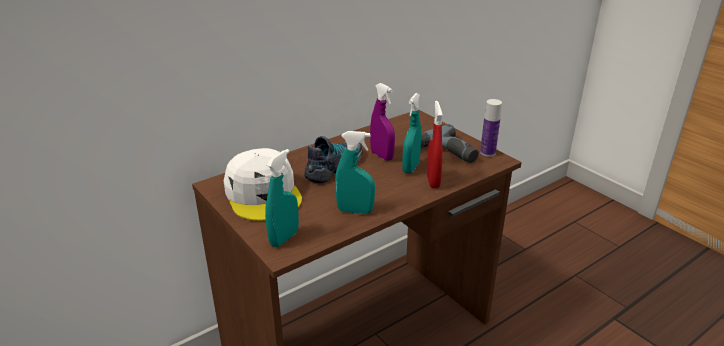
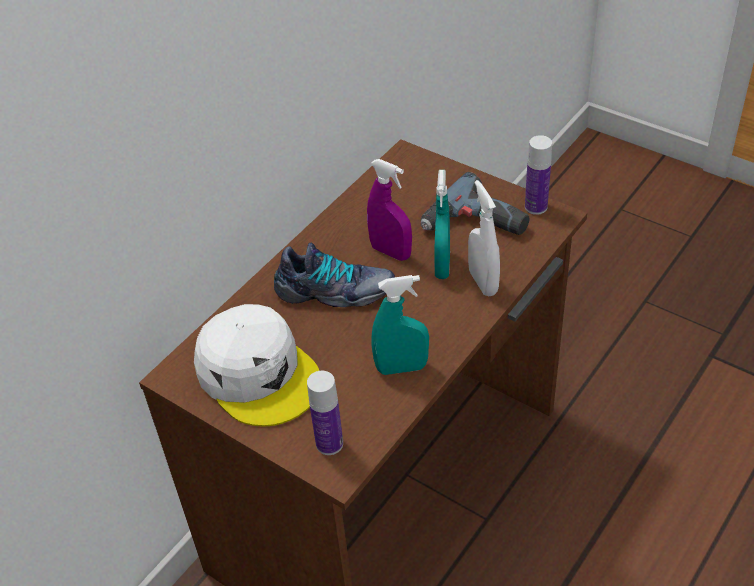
camera: 15 degrees left, 15 degrees up
(284, 238) = (329, 444): turquoise spray bottle -> bottle
(335, 167) = (335, 292): shoe -> shoe turned 75 degrees clockwise
(433, 181) = (483, 282): red spray bottle -> white spray bottle

